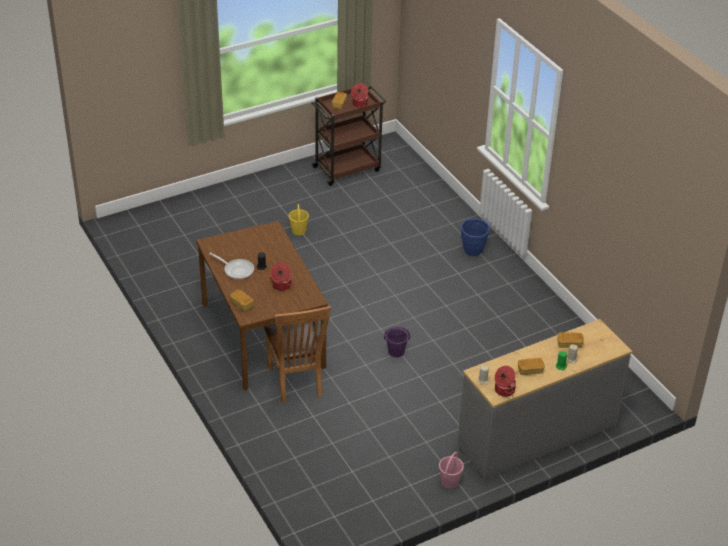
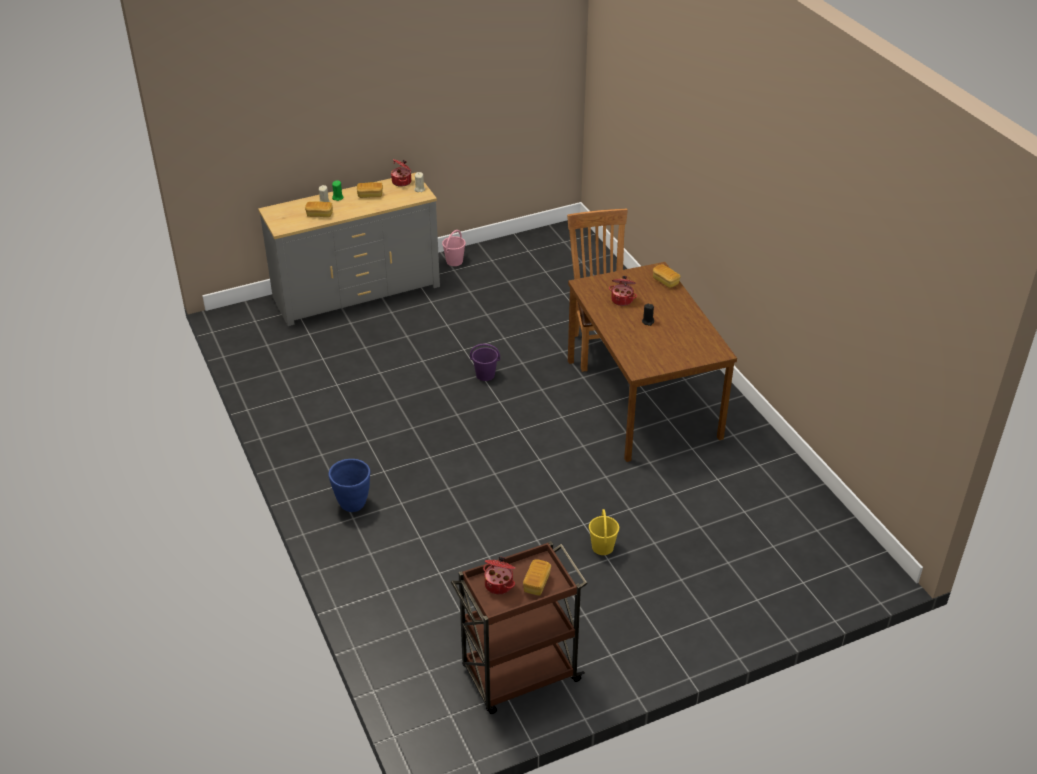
camera: 175 degrees left, 0 degrees up
(237, 270) = (677, 318): frying pan -> none

